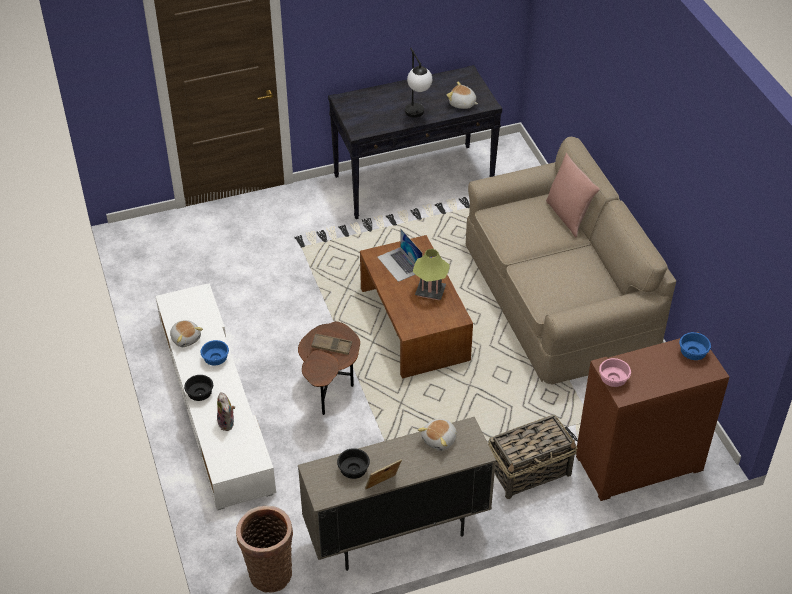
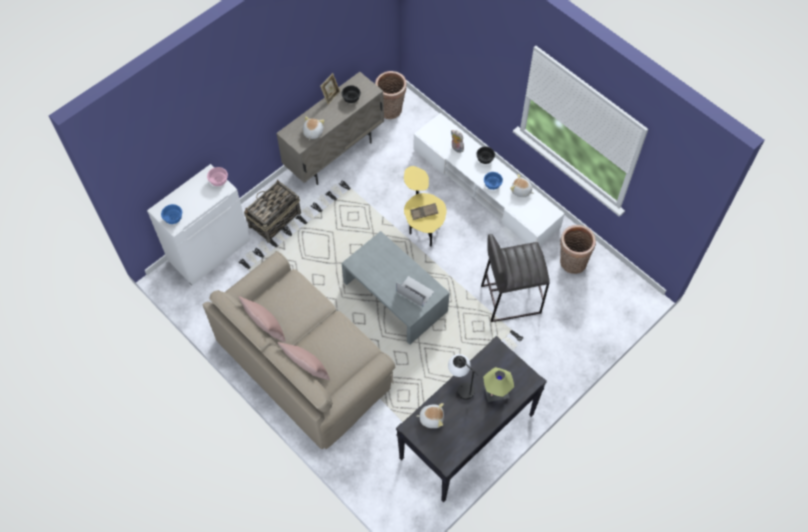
camera: 155 degrees right, 15 degrees up
(180, 284) = (571, 263): none -> basket
(280, 275) = (510, 299): none -> grey stool
(329, 391) = (422, 224): brown side table -> yellow side table
(415, 323) = (395, 297): brown coffee table -> grey coffee table
(430, 291) = (381, 276): table lamp -> table lamp (496, 392)
(601, 267) = (265, 328): none -> pink pillow
(638, 464) = (209, 250): brown cabinet -> white cabinet

